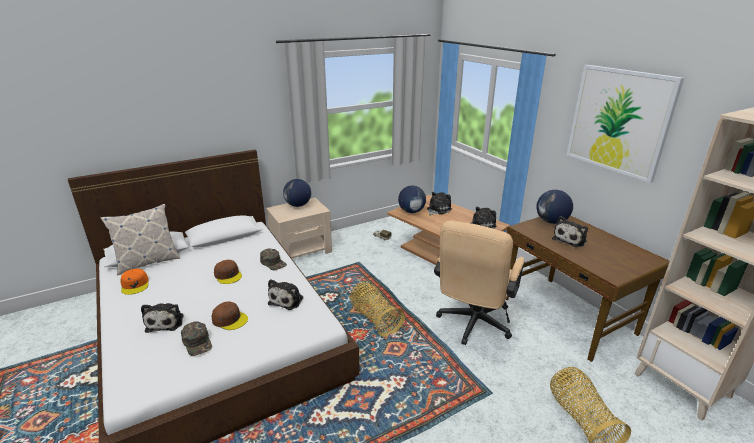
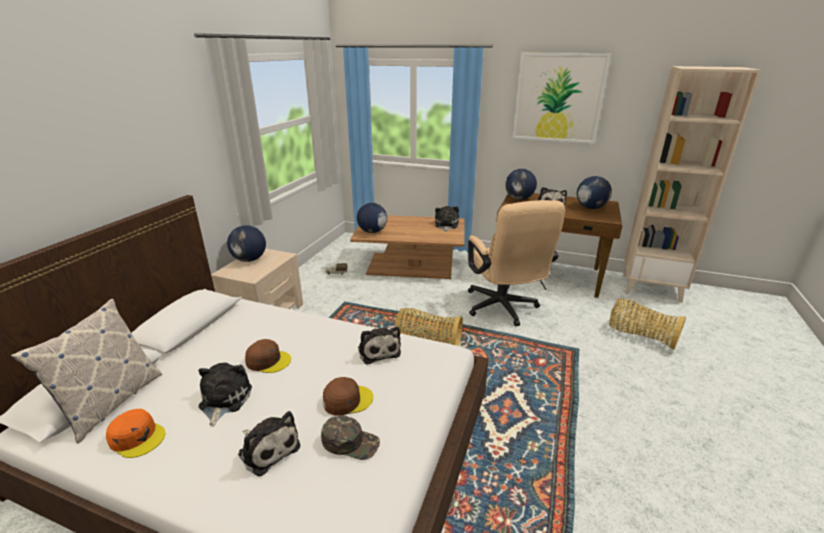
camera: 40 degrees left, 0 degrees up
(273, 262) = (304, 325): green cap -> none
(437, 210) = (392, 223): plush toy -> plush toy (223, 400)
(617, 257) = (590, 208): none -> globe

